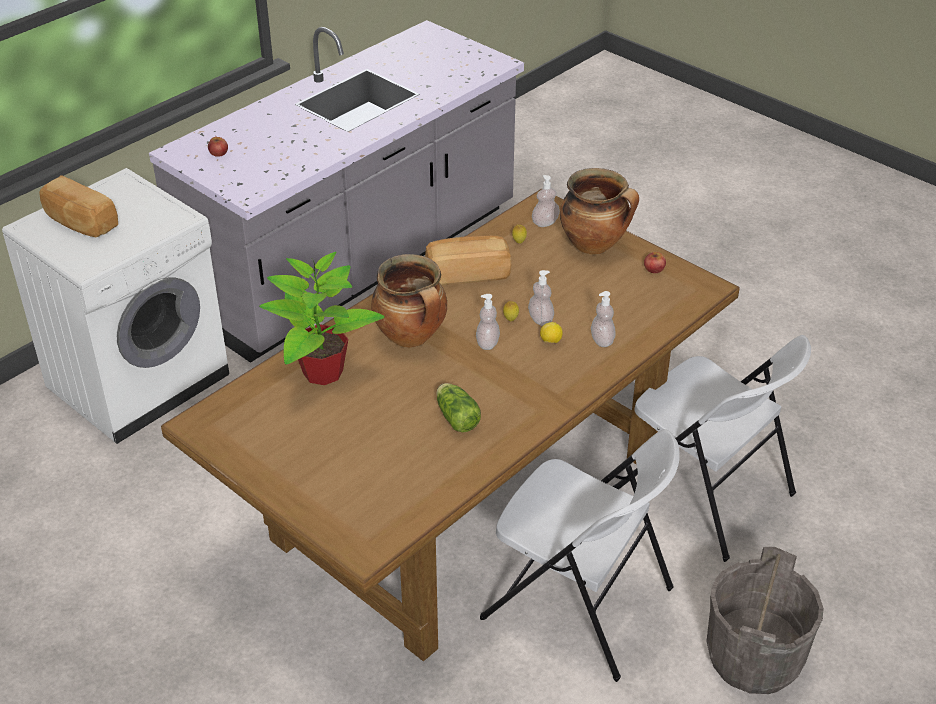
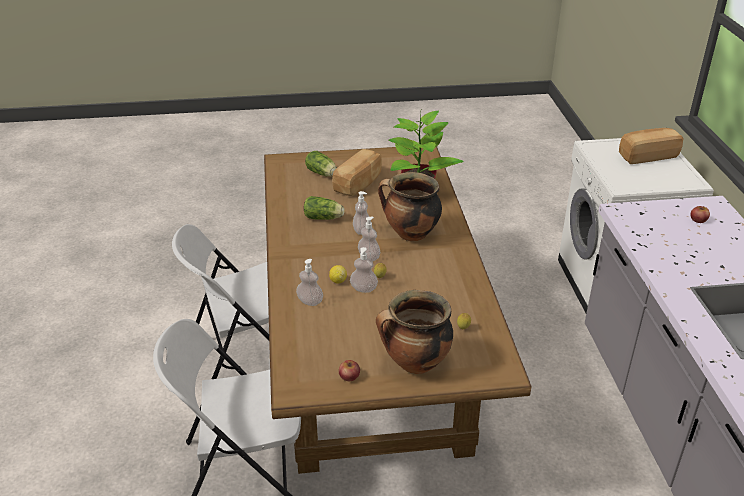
camera: 130 degrees right, 5 degrees down
(356, 482) = (322, 174): none -> lettuce
(467, 273) = (451, 285): bread -> bread (359, 184)
(545, 223) = (474, 356): soap dispenser -> soap dispenser (361, 230)
(754, 657) = (126, 402): grey bucket -> none

